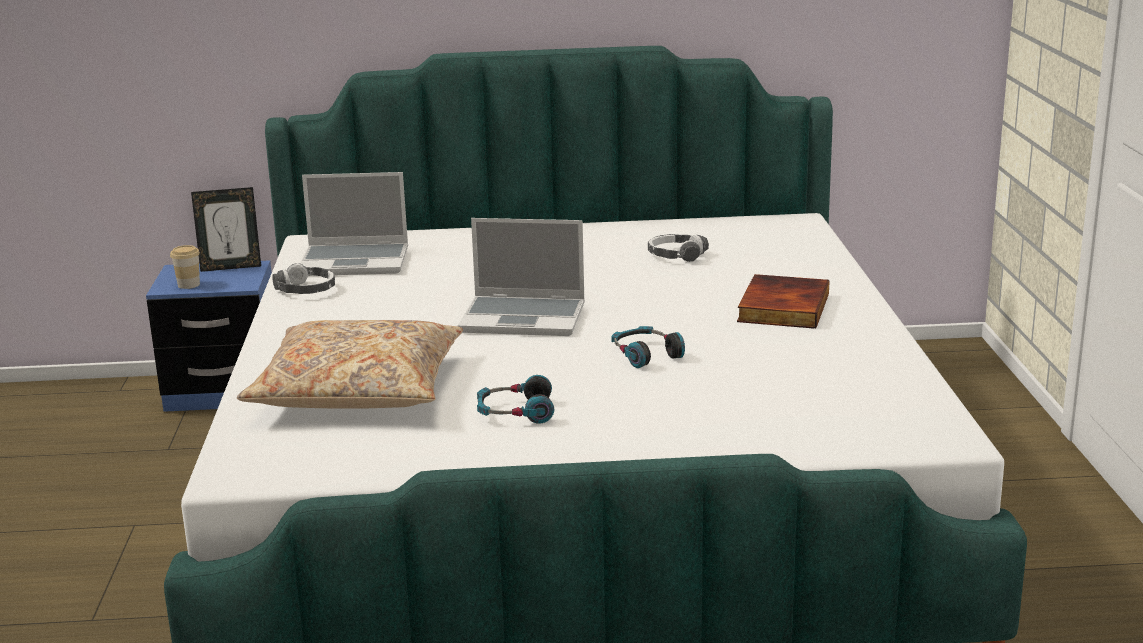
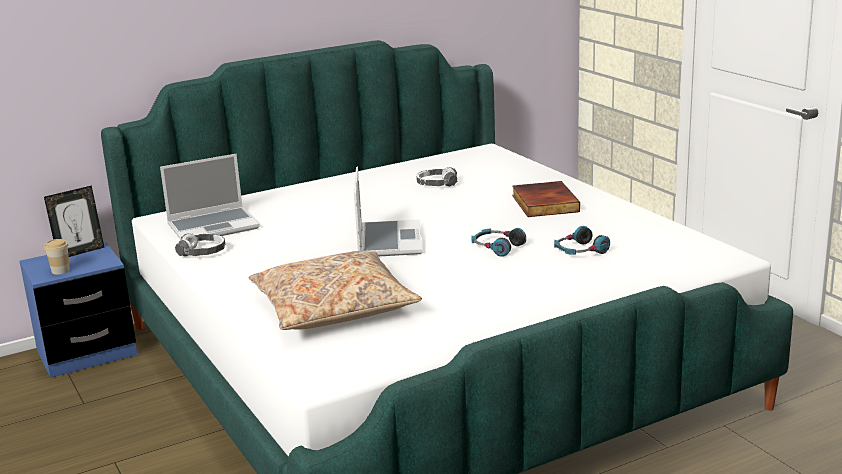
camera: 25 degrees left, 0 degrees up
(515, 412) = (460, 299): headphones -> headphones (580, 251)
(525, 318) = (388, 240): laptop -> laptop turned 75 degrees counterclockwise

